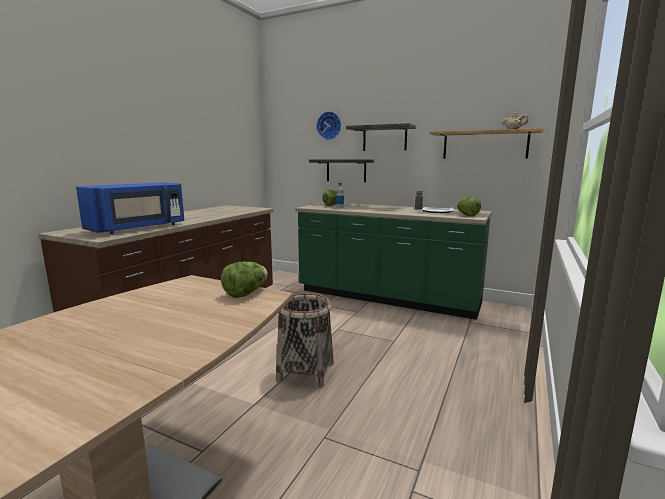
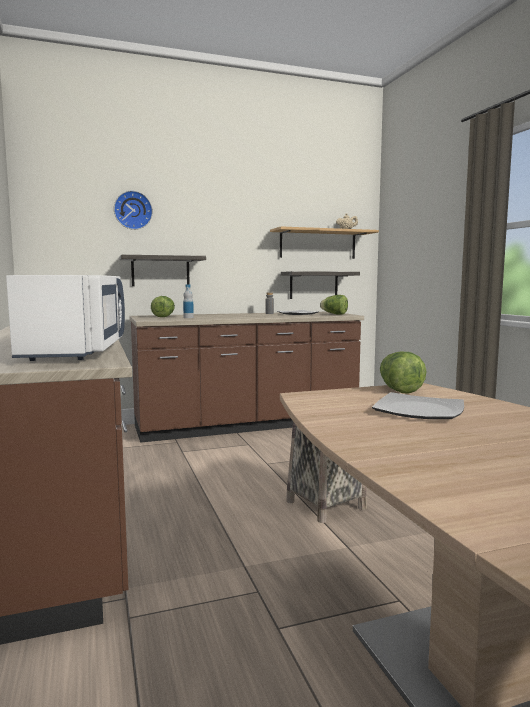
camera: 45 degrees left, 5 degrees down
(138, 228) = (77, 352): blue microwave -> white microwave
(176, 311) = (417, 410): none -> plate
(384, 138) = (211, 232): shelf -> shelf (313, 285)
(387, 297) = (247, 425): green counter -> brown counter

